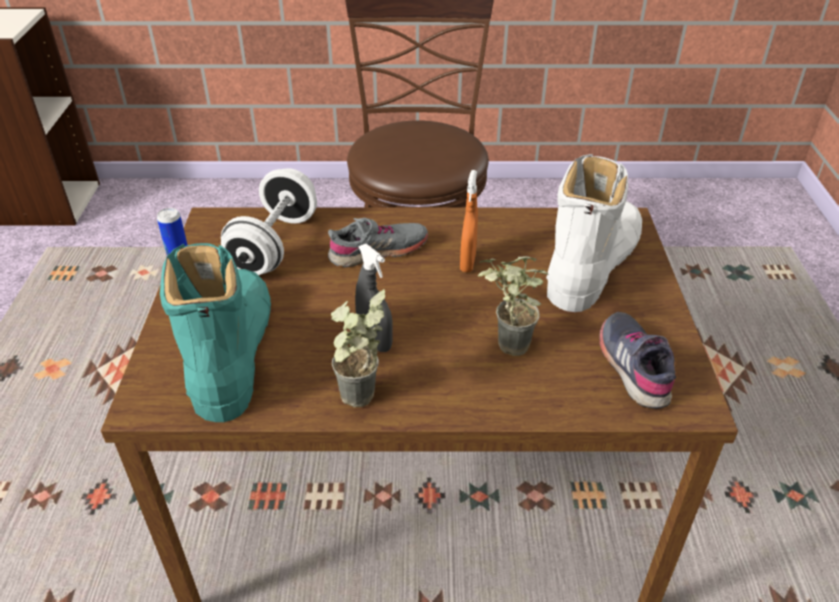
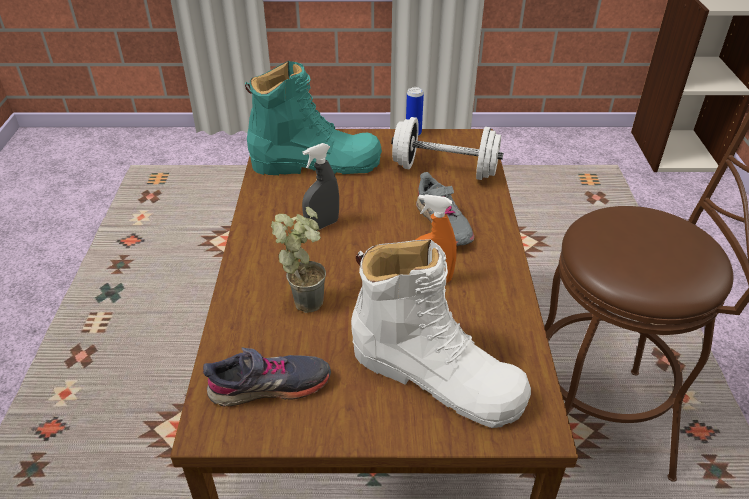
camera: 90 degrees right, 0 degrees up
(360, 403) = (256, 220): potted plant -> none

